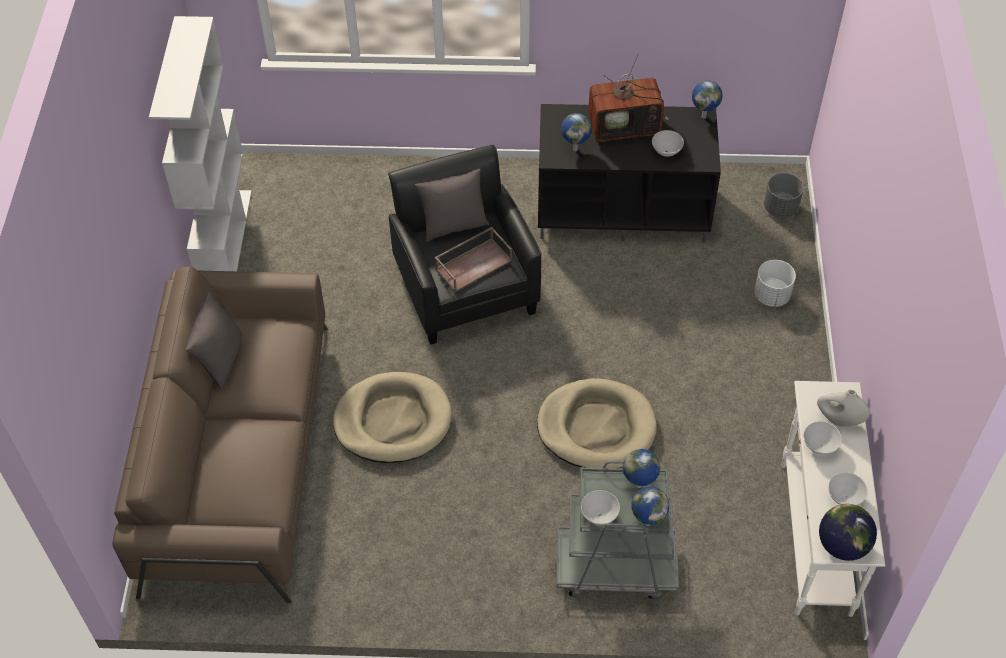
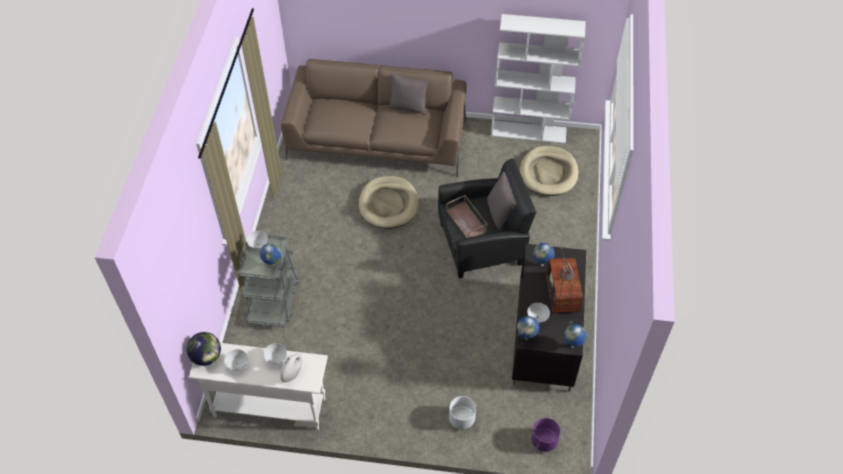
camera: 95 degrees right, 0 degrees up
(596, 427) = (368, 301): beige dog bed -> beige dog bed (548, 173)
(647, 522) = (248, 266): globe -> globe (526, 338)
(780, 208) = (544, 441): grey planter -> purple planter

